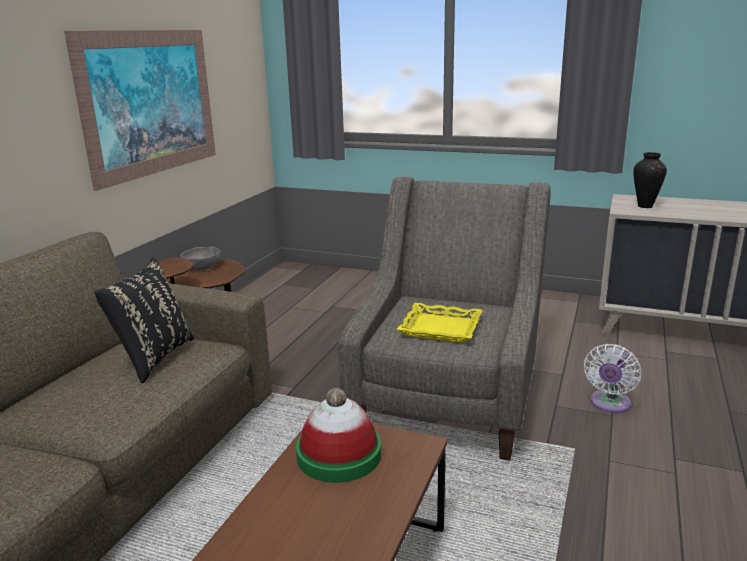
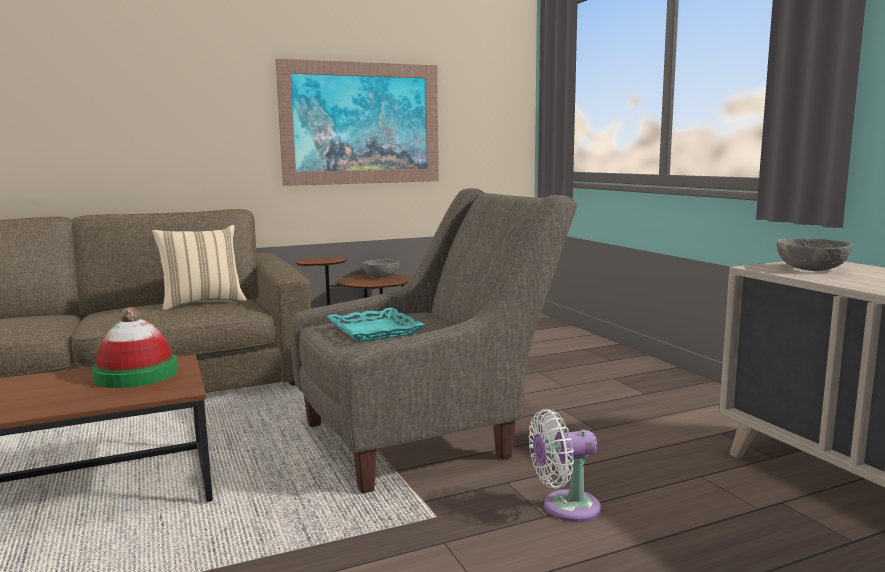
camera: 45 degrees right, 10 degrees down
(153, 358) = (202, 302): black pillow -> beige pillow
(440, 328) = (373, 331): yellow tray -> turquoise tray
(644, 206) = (810, 269): vase -> grey bowl

